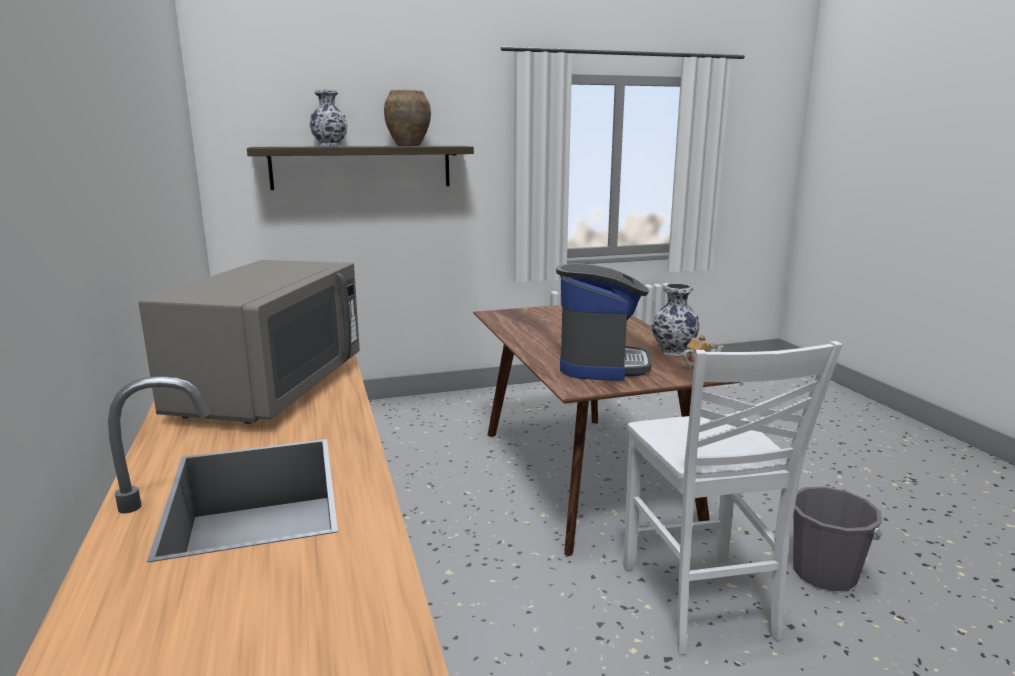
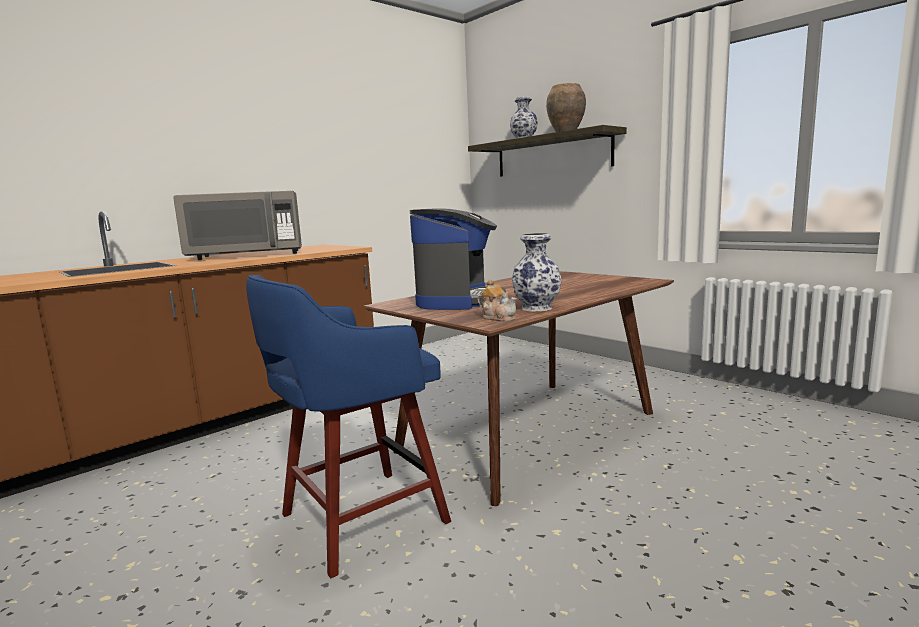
camera: 65 degrees right, 5 degrees down
(601, 364) = (459, 301): coffee machine -> coffee machine turned 60 degrees counterclockwise
(700, 603) = (358, 520): white chair -> blue stool
(824, 574) = (462, 594): grey bucket -> none

